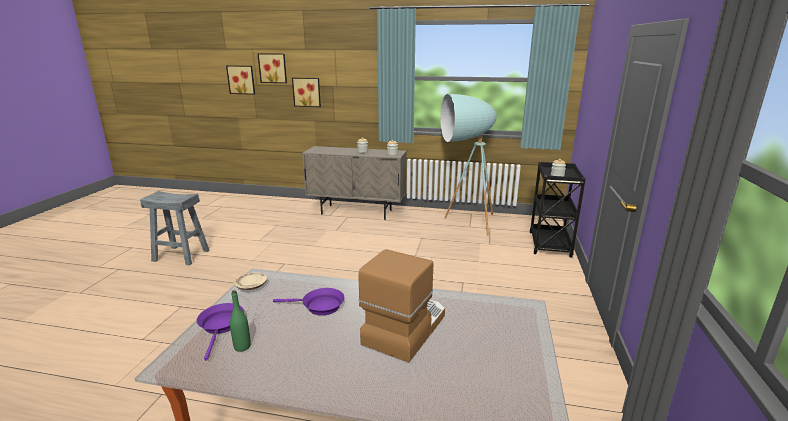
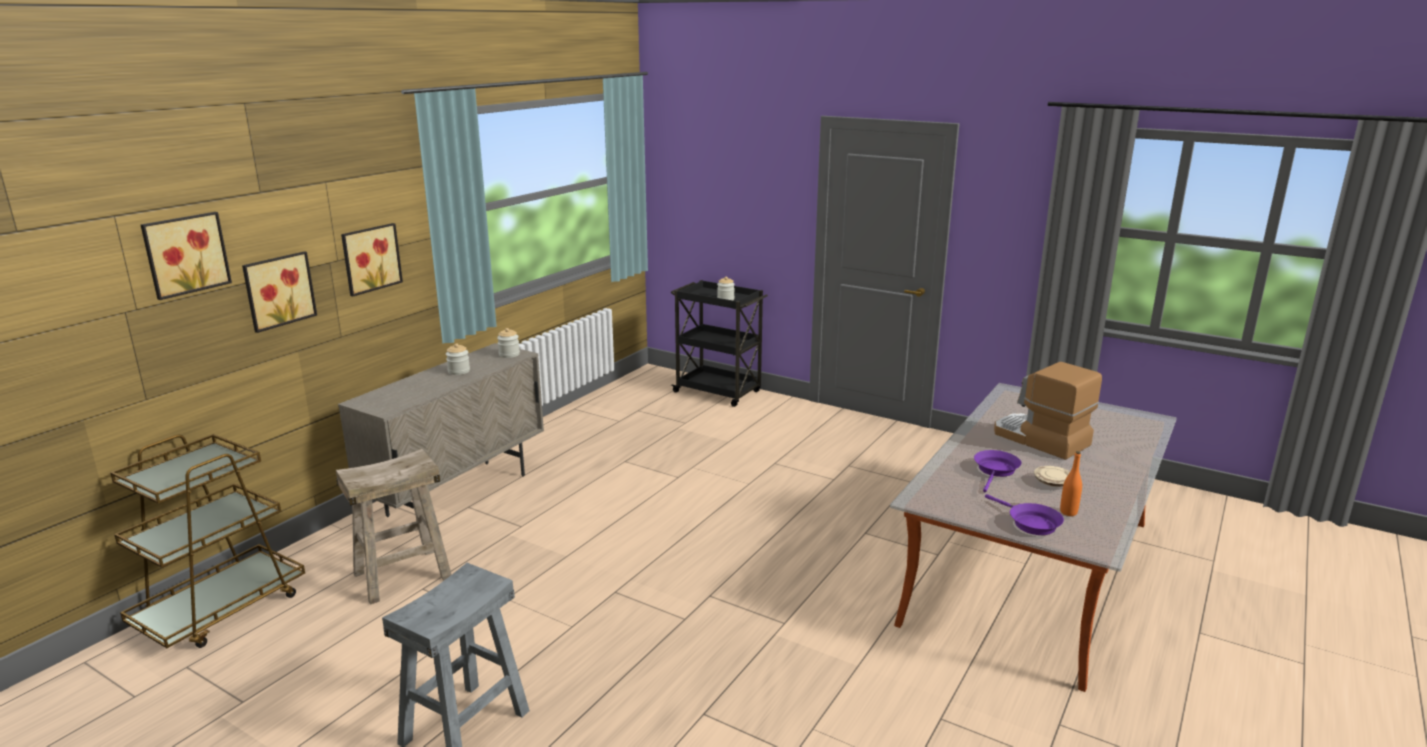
camera: 70 degrees left, 0 degrees up
(221, 326) = (1030, 523): purple frying pan -> purple frying pan turned 135 degrees counterclockwise
(241, 79) = (89, 308): picture -> picture (370, 258)
(242, 347) = (1068, 512): green bottle -> orange bottle
(251, 286) = (942, 505): beige plate -> beige plate (1053, 482)
(255, 201) = (221, 609): none -> brown cart
(286, 219) = (403, 575): none -> beige stool
(463, 223) = (602, 421): turquoise floor lamp -> none

